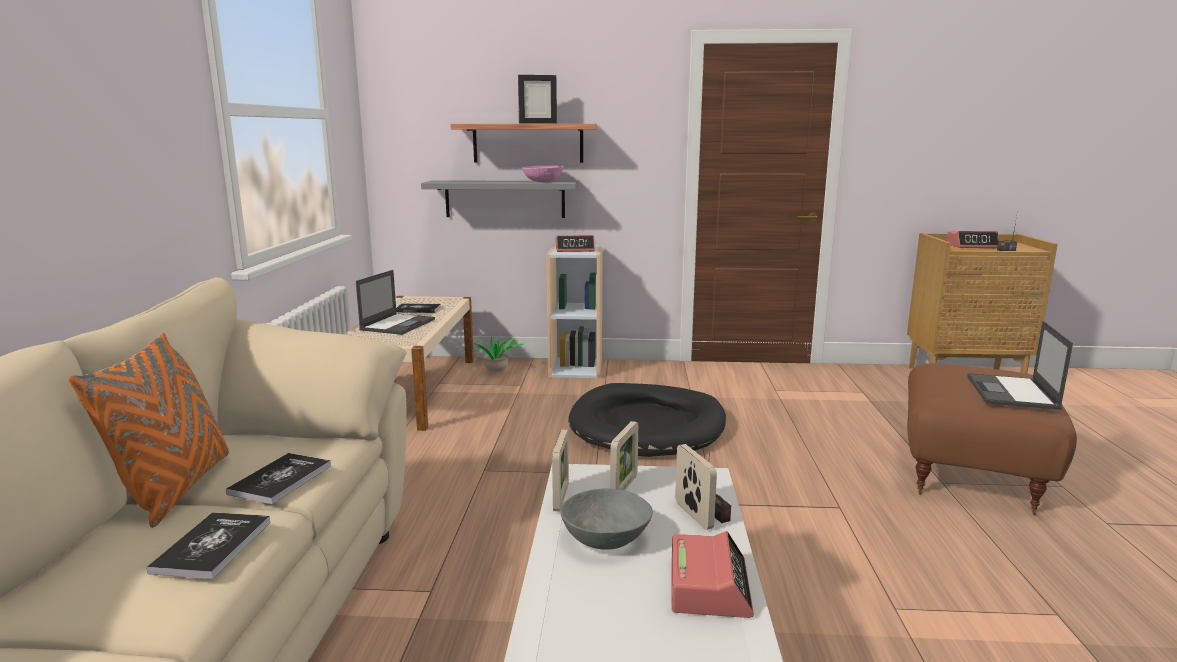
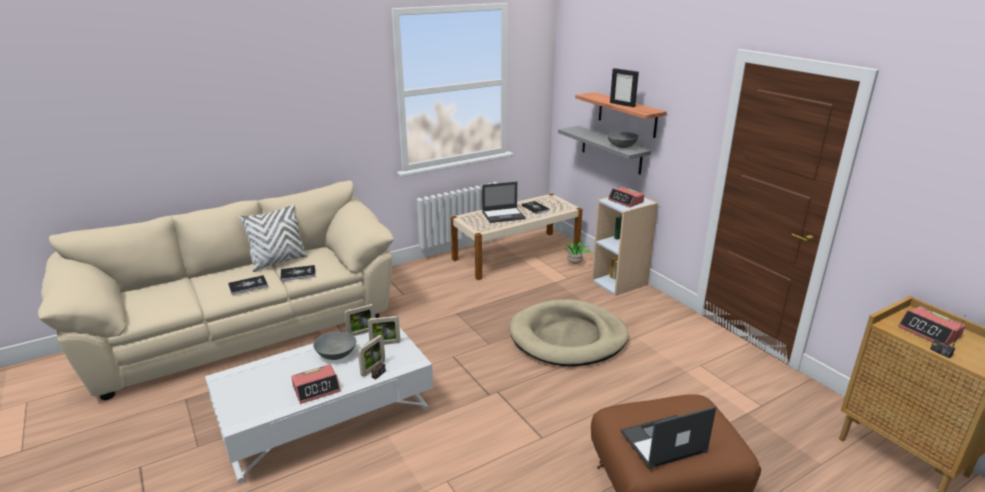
camera: 55 degrees right, 10 degrees up
(174, 489) = (278, 262): orange pillow -> white pillow
(543, 181) = (622, 146): pink bowl -> grey bowl
(647, 426) = (568, 337): black dog bed -> beige dog bed

